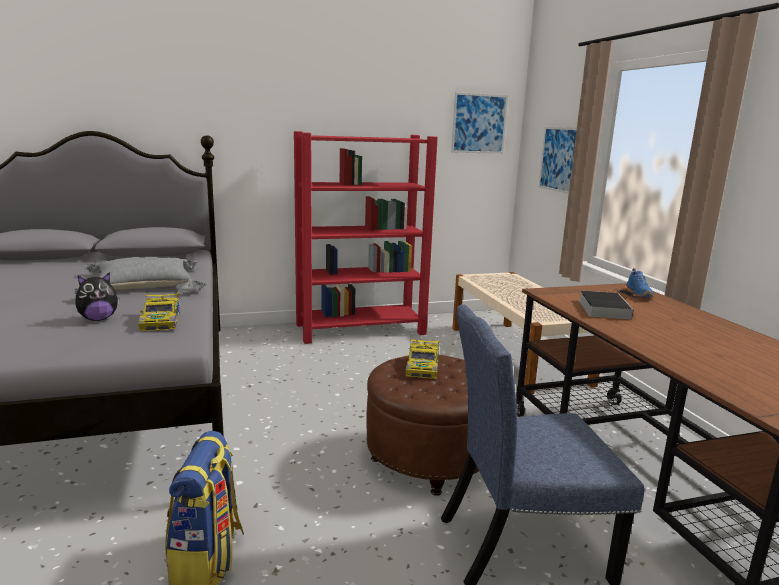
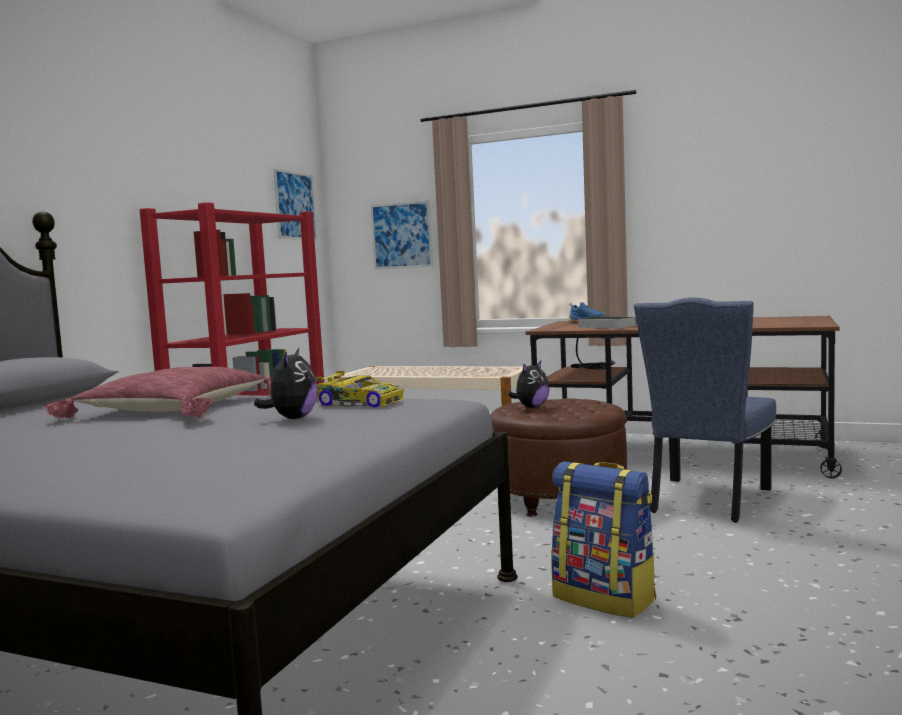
camera: 50 degrees left, 10 degrees down
(143, 283) = (175, 407): grey pillow -> red pillow
(422, 366) = (531, 407): toy car -> plush toy

